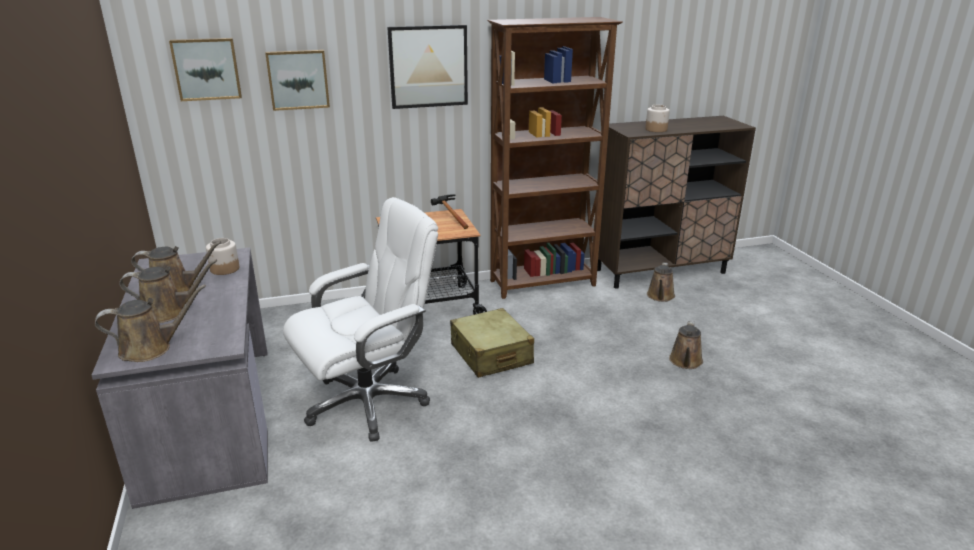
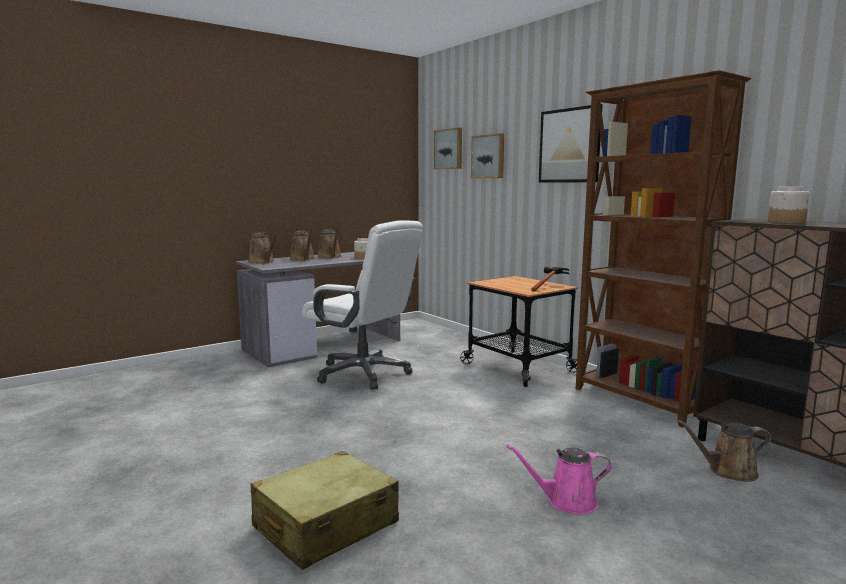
camera: 70 degrees right, 15 degrees down
(491, 354) = (467, 399): beige suitcase -> beige suitcase (325, 525)
(685, 362) = (566, 501): brown watering can -> pink watering can

